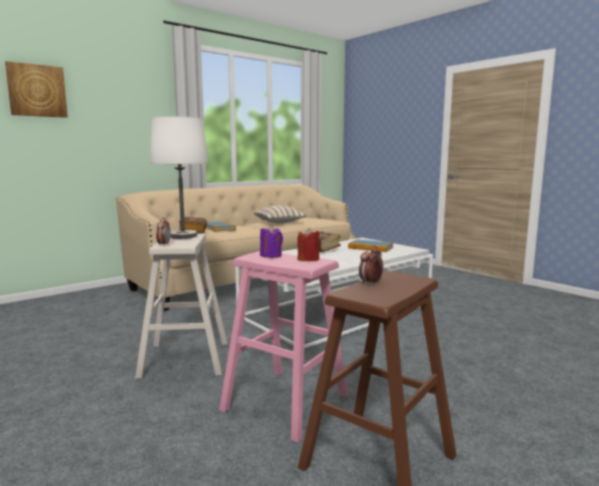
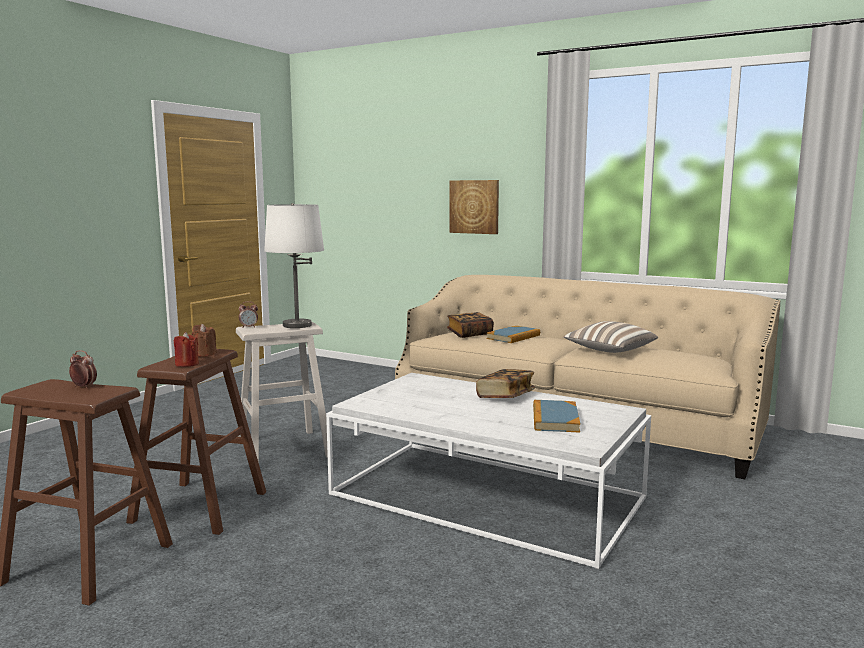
camera: 70 degrees right, 0 degrees up
(37, 90) = (413, 160): picture -> picture (474, 206)
(271, 255) = (204, 354): purple candle -> brown candle
(285, 402) = (199, 506): pink stool -> brown stool

